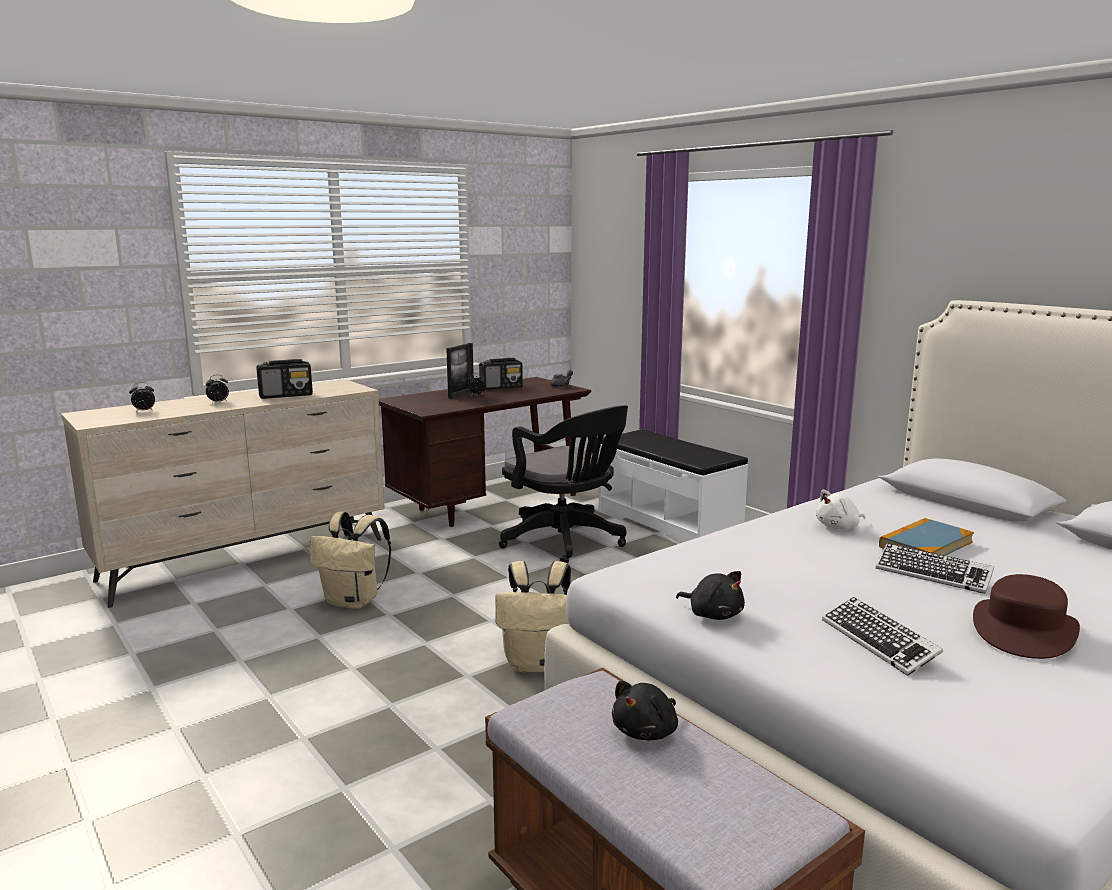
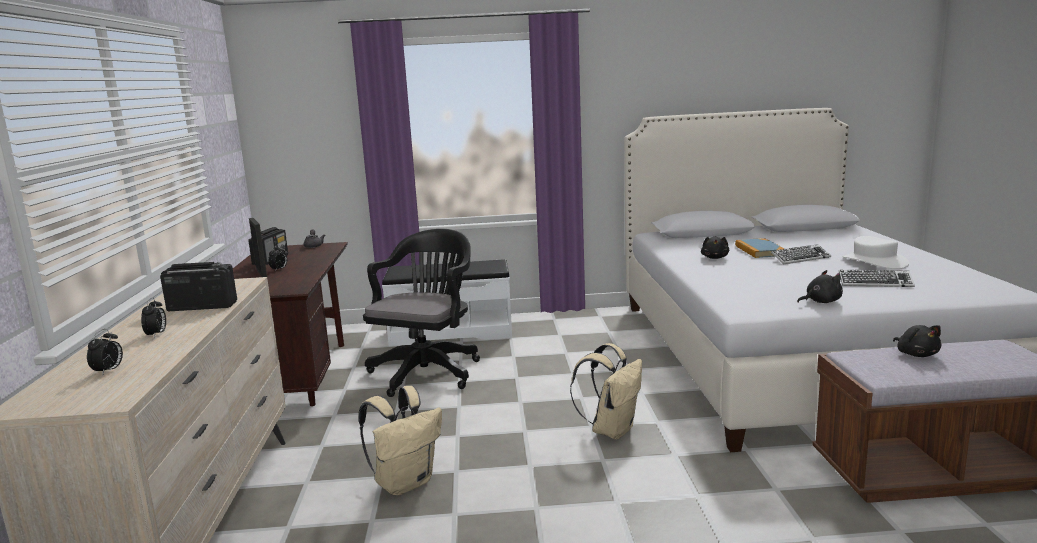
camera: 55 degrees left, 0 degrees up
(286, 395) = (202, 307): radio -> radio turned 105 degrees counterclockwise
(566, 542) = (428, 371): black office chair -> black office chair turned 60 degrees counterclockwise
(839, 527) = (715, 258): white plush toy -> black plush toy
(1023, 630) = (874, 262): brown hat -> white hat

